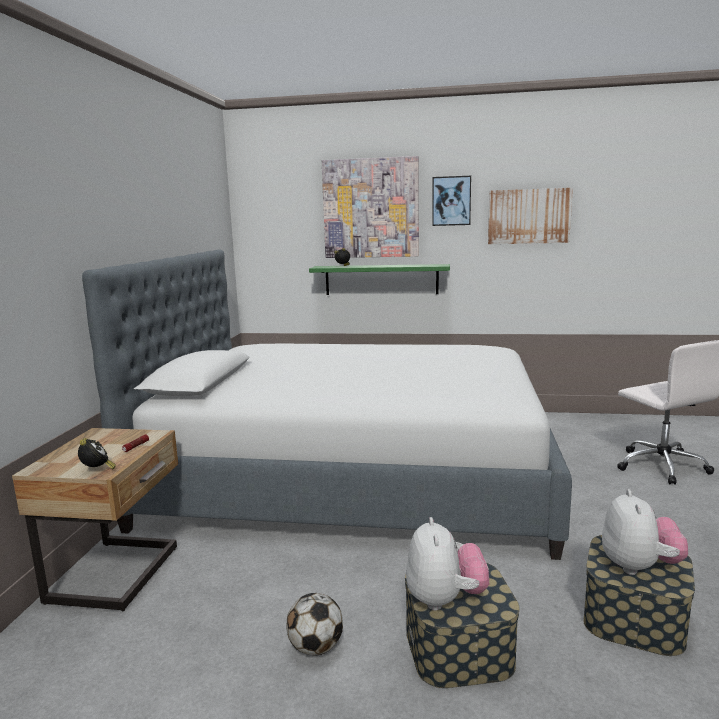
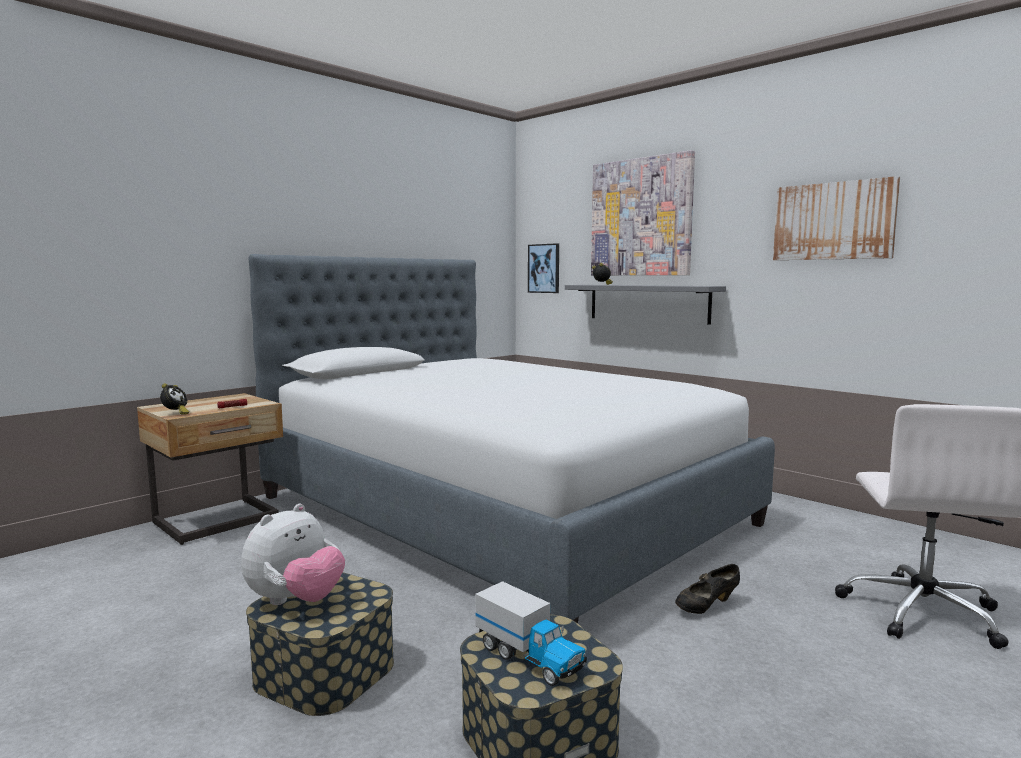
camera: 35 degrees right, 5 degrees down
(316, 647) = (234, 619): football -> none
(381, 279) = (647, 303): green shelf -> grey shelf
(451, 201) = (731, 204): picture -> picture (544, 268)
(579, 501) = (706, 607): none -> black shoe
(639, 567) = (530, 658): plush toy -> toy truck

